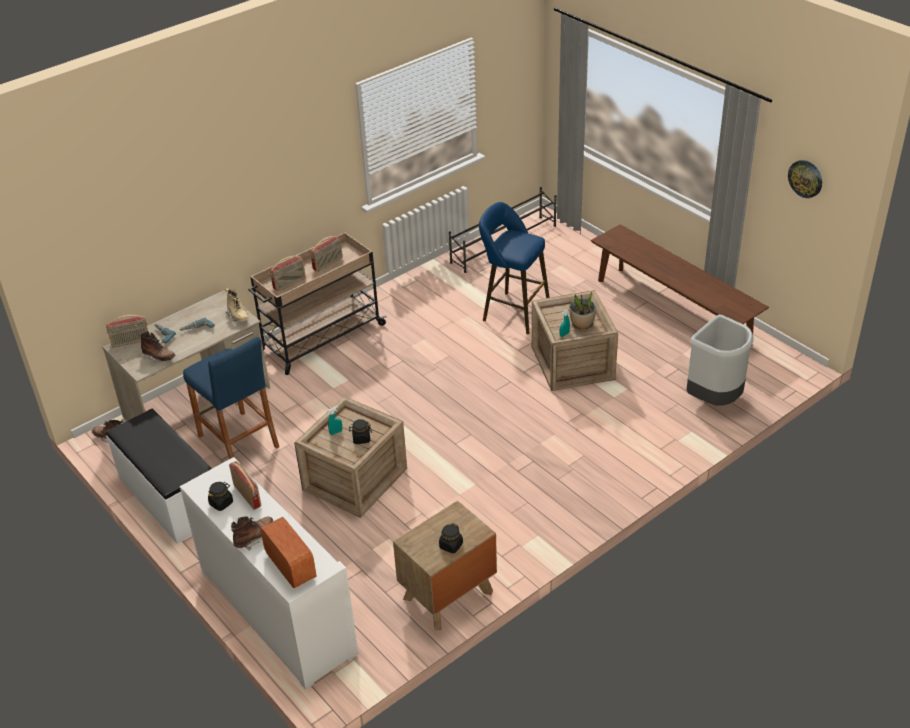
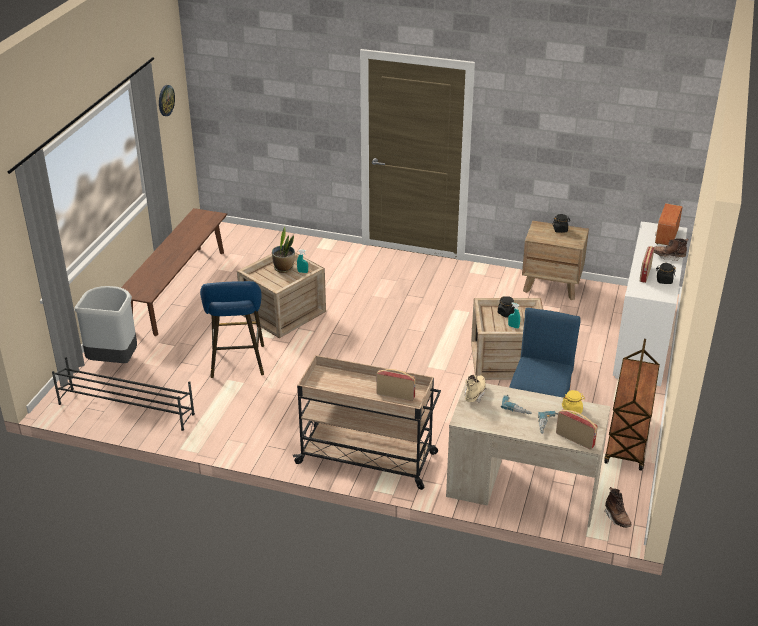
camera: 125 degrees left, 5 degrees down
(159, 357) = (572, 410): brown boot -> yellow jar
(169, 498) = (628, 440): white bench -> brown cart
(328, 264) = (345, 387): radio -> none
(715, 399) = (274, 247): grey trash can -> grey trash can (114, 361)

